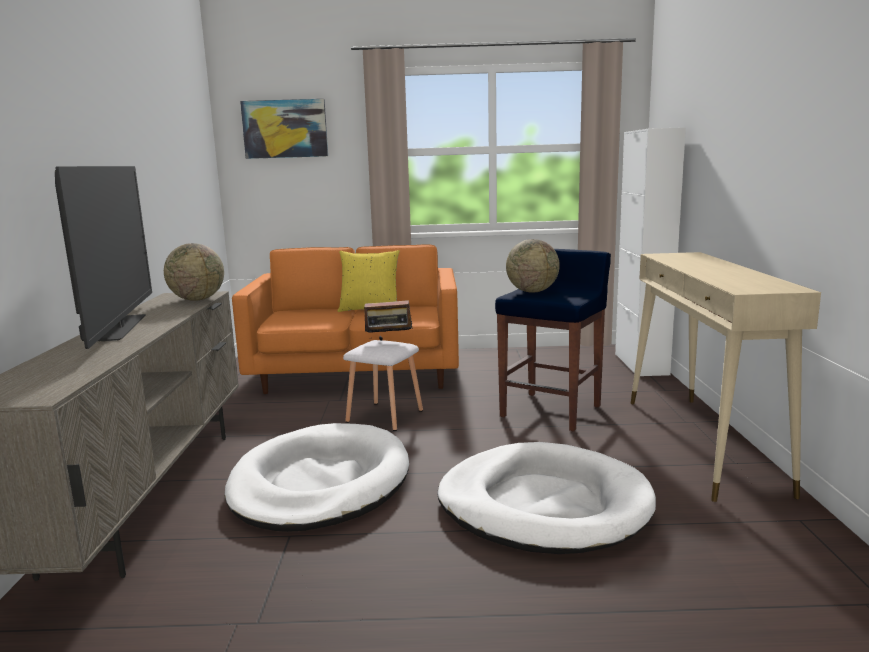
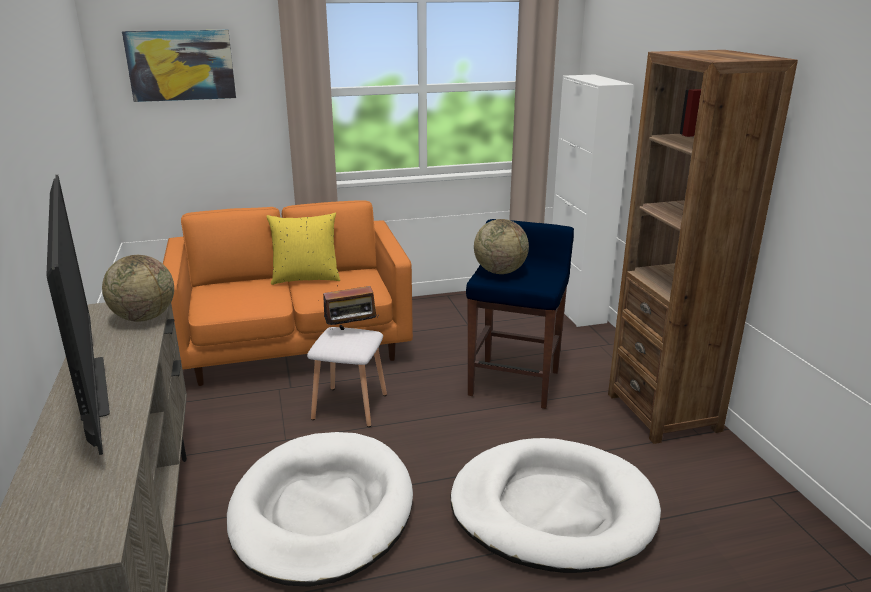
camera: 15 degrees left, 10 degrees up
(701, 443) = (663, 412): beige console table -> brown bookcase

